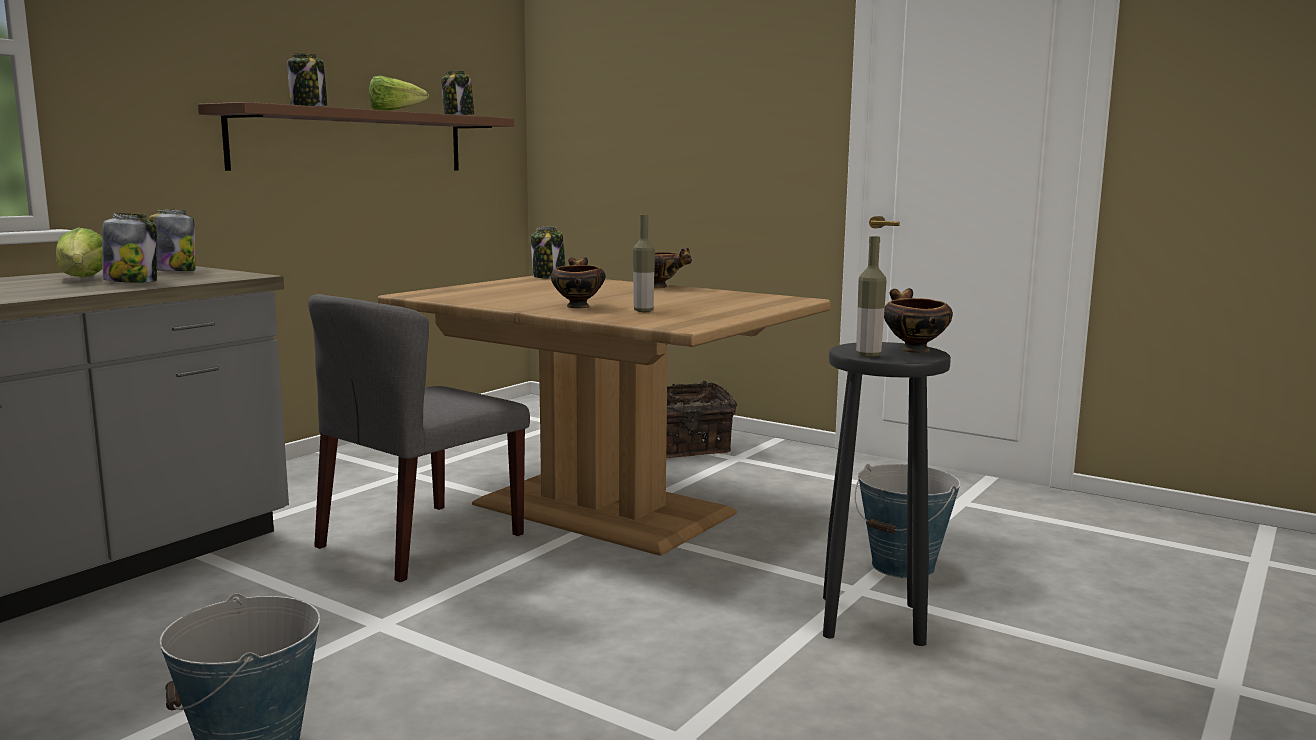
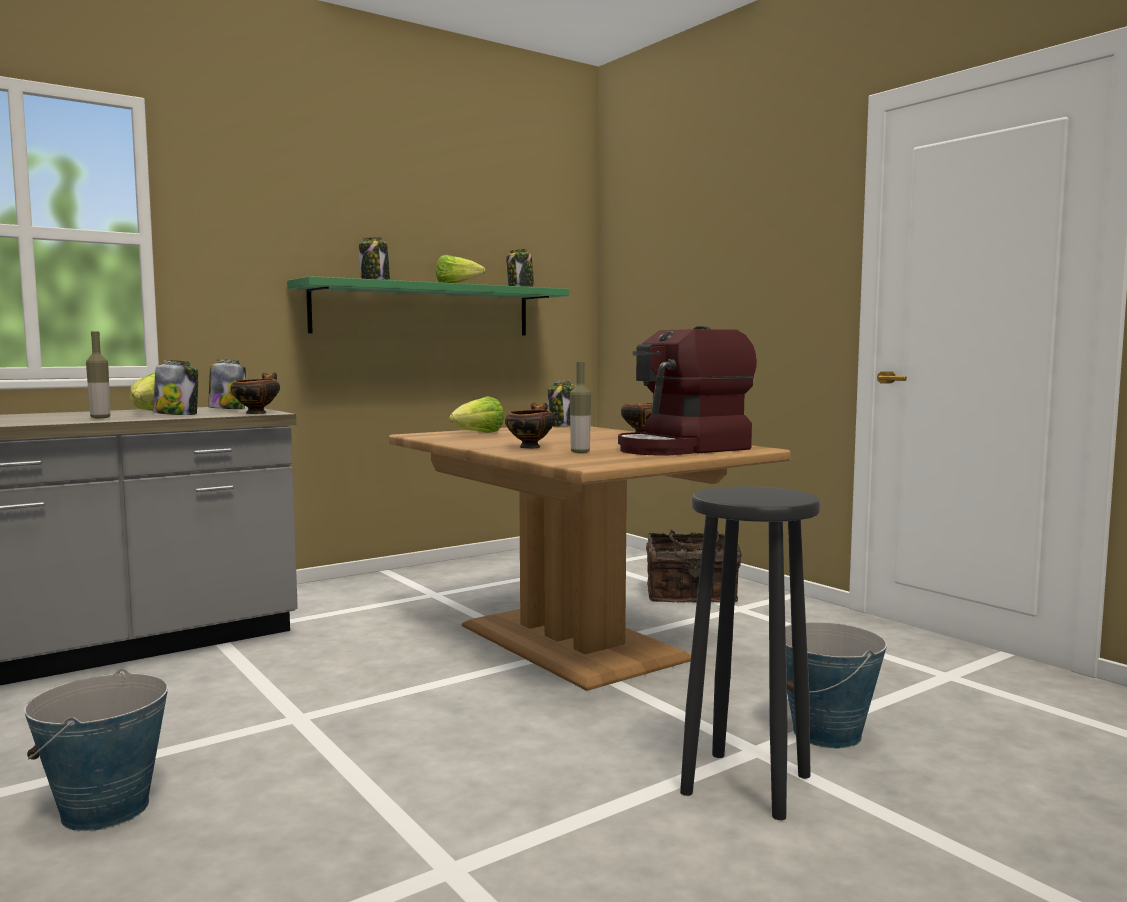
camera: 20 degrees right, 5 degrees down
(353, 141) = (424, 310): brown shelf -> green shelf
(420, 541) = (392, 652): grey chair -> none
(481, 291) = (478, 433): none -> lettuce
(734, 303) = (683, 449): none -> coffee machine
(868, 355) = (722, 497): bottle -> bottle (100, 417)
(913, 350) = (783, 495): bowl -> bowl (257, 413)

